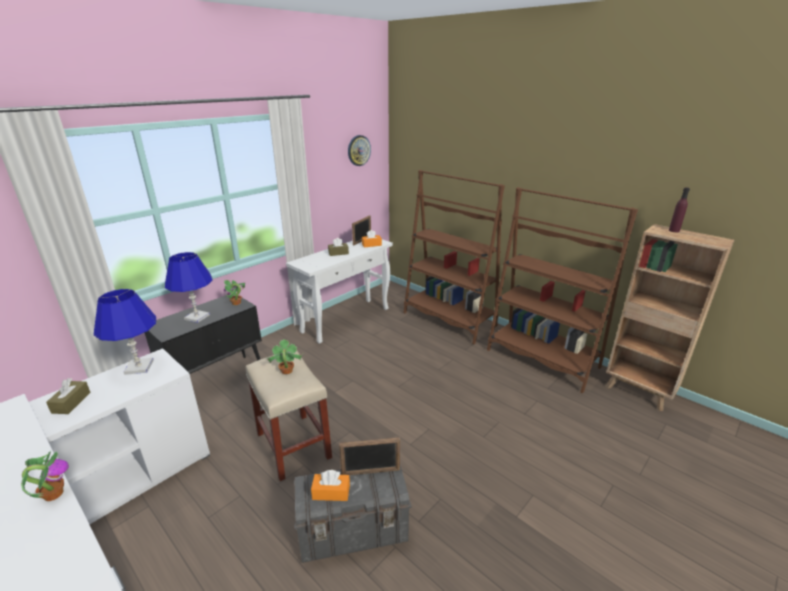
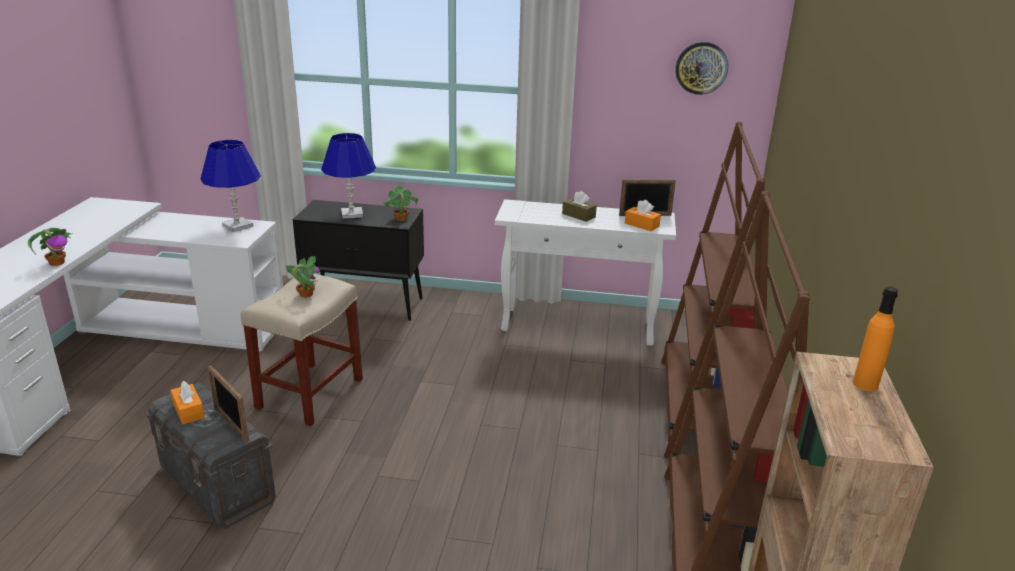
camera: 55 degrees right, 0 degrees up
(71, 402) = (171, 225): brown tissue box -> none
(674, 230) = (865, 384): purple bottle -> orange bottle

